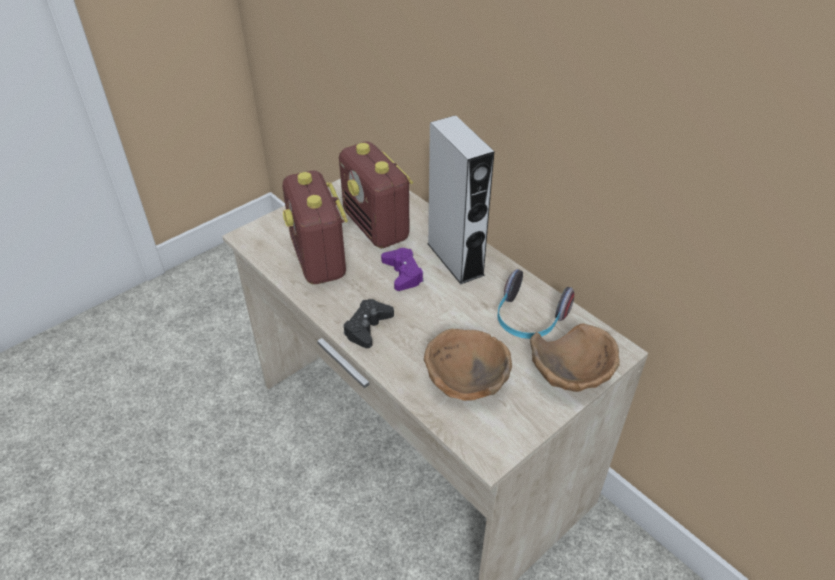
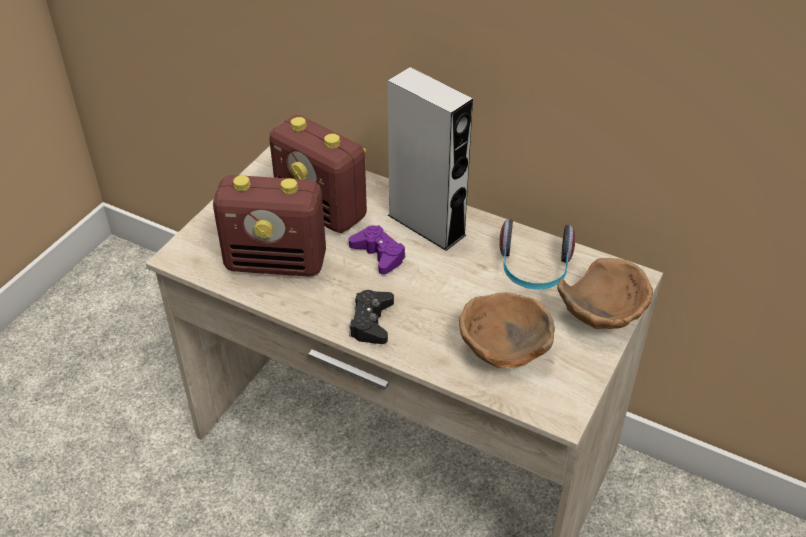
camera: 20 degrees left, 0 degrees up
(319, 260) = (277, 262): radio -> radio turned 45 degrees counterclockwise

